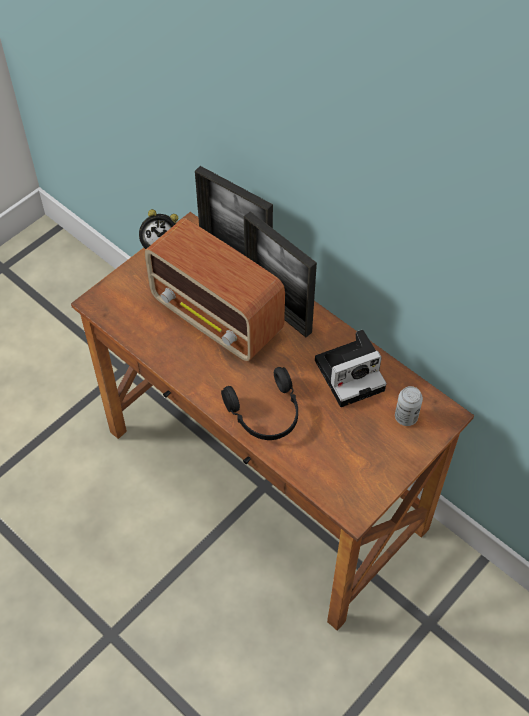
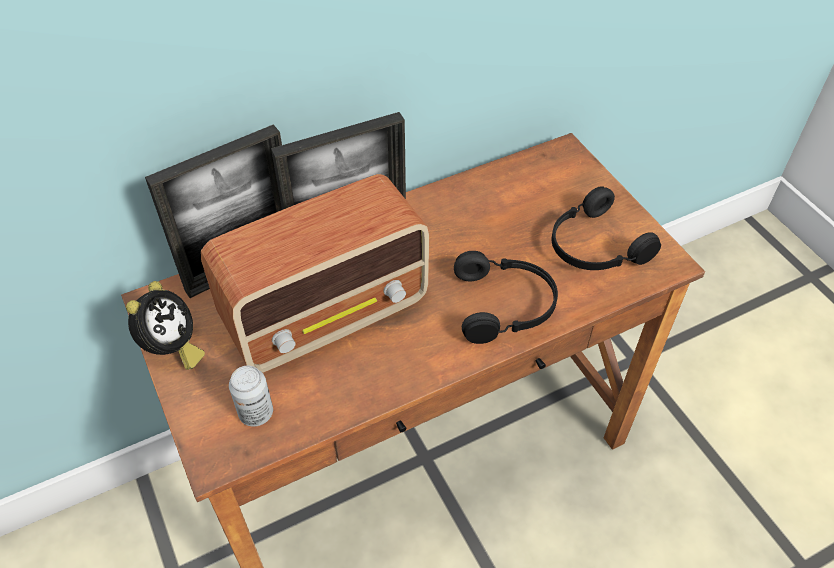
camera: 70 degrees left, 5 degrees down
(348, 457) = (594, 246): none -> black headphones
(351, 373) = (478, 209): camera -> none
(406, 417) = (556, 183): can -> can (256, 413)

